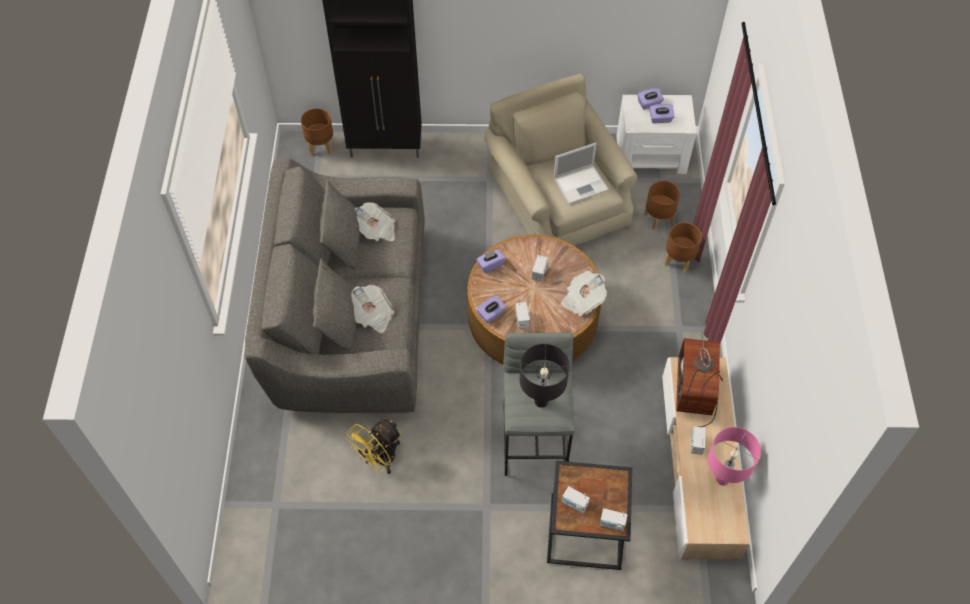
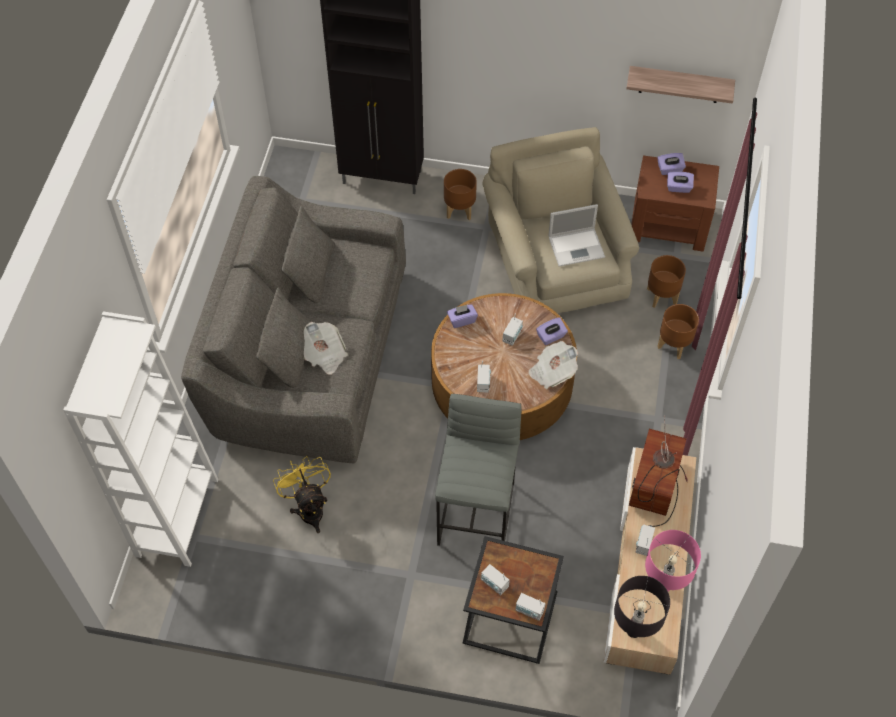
camera: 10 degrees right, 0 degrees up
(256, 489) = (177, 517): none -> white bookcase
(320, 146) = (313, 167): brown planter -> brown planter (459, 209)
(376, 230) = (347, 265): newspaper -> none
(379, 460) = (309, 508): yellow fan -> yellow fan turned 105 degrees clockwise
(491, 314) = (452, 372): purple tissue box -> purple tissue box (551, 336)
(541, 401) = (478, 471): black table lamp -> black table lamp (633, 630)
(651, 154) = (669, 225): white nightstand -> brown nightstand
(653, 24) = (679, 84): none -> shelf

